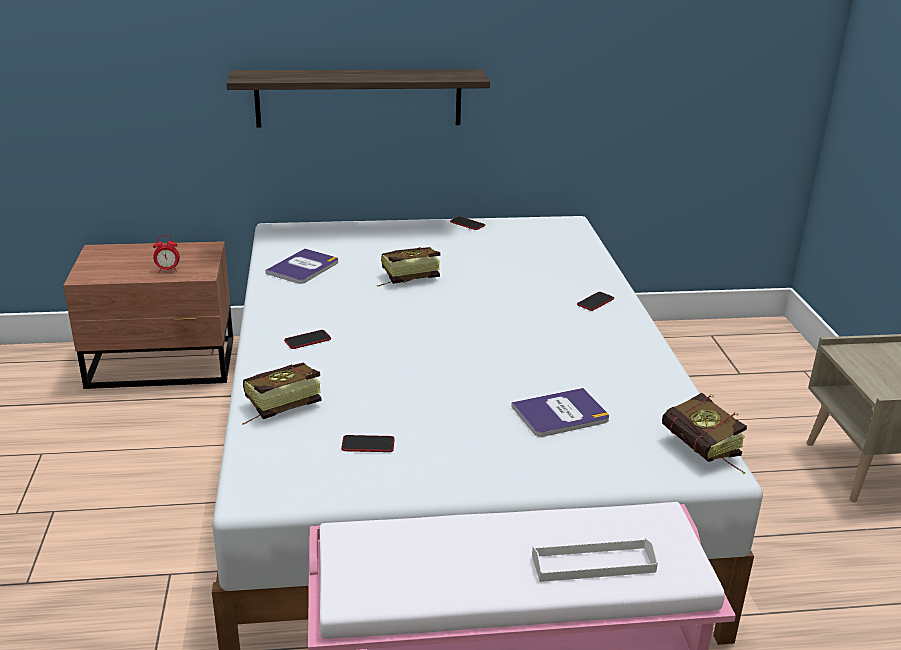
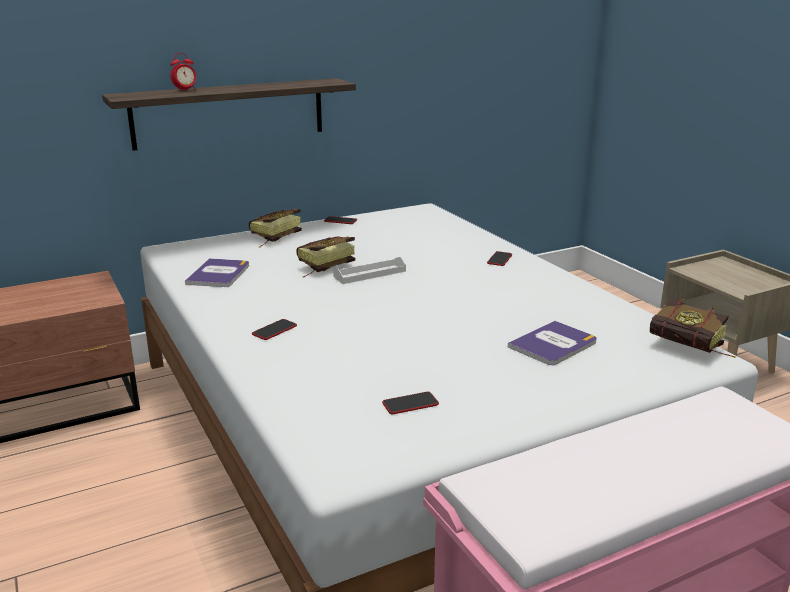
camera: 20 degrees left, 5 degrees down
(168, 270) = (66, 302): alarm clock -> alarm clock (185, 90)
(276, 407) = (292, 391): book -> book (272, 239)
(593, 564) = (711, 450): white tray -> white tray (370, 274)

